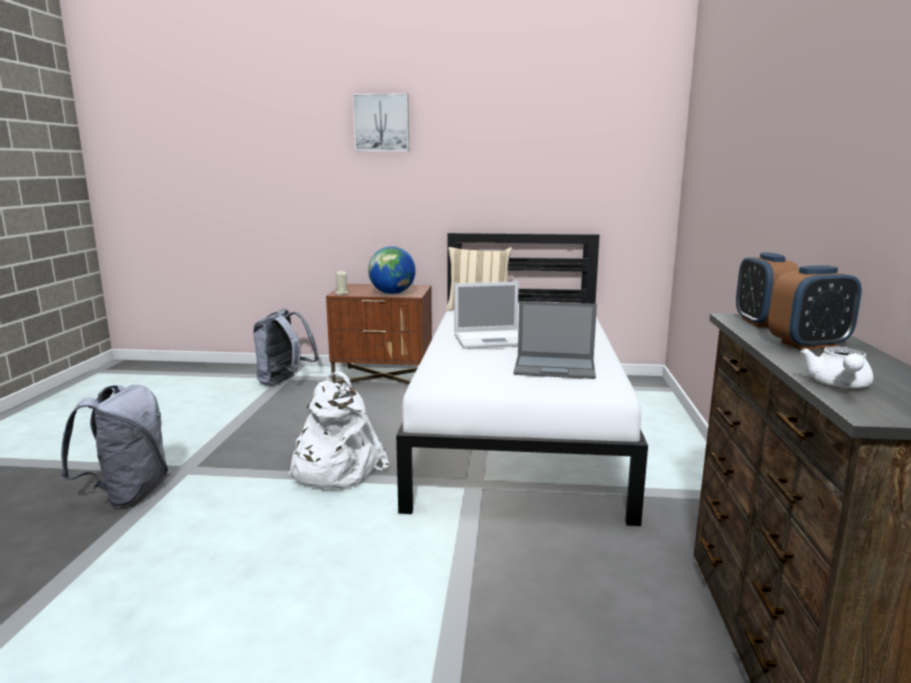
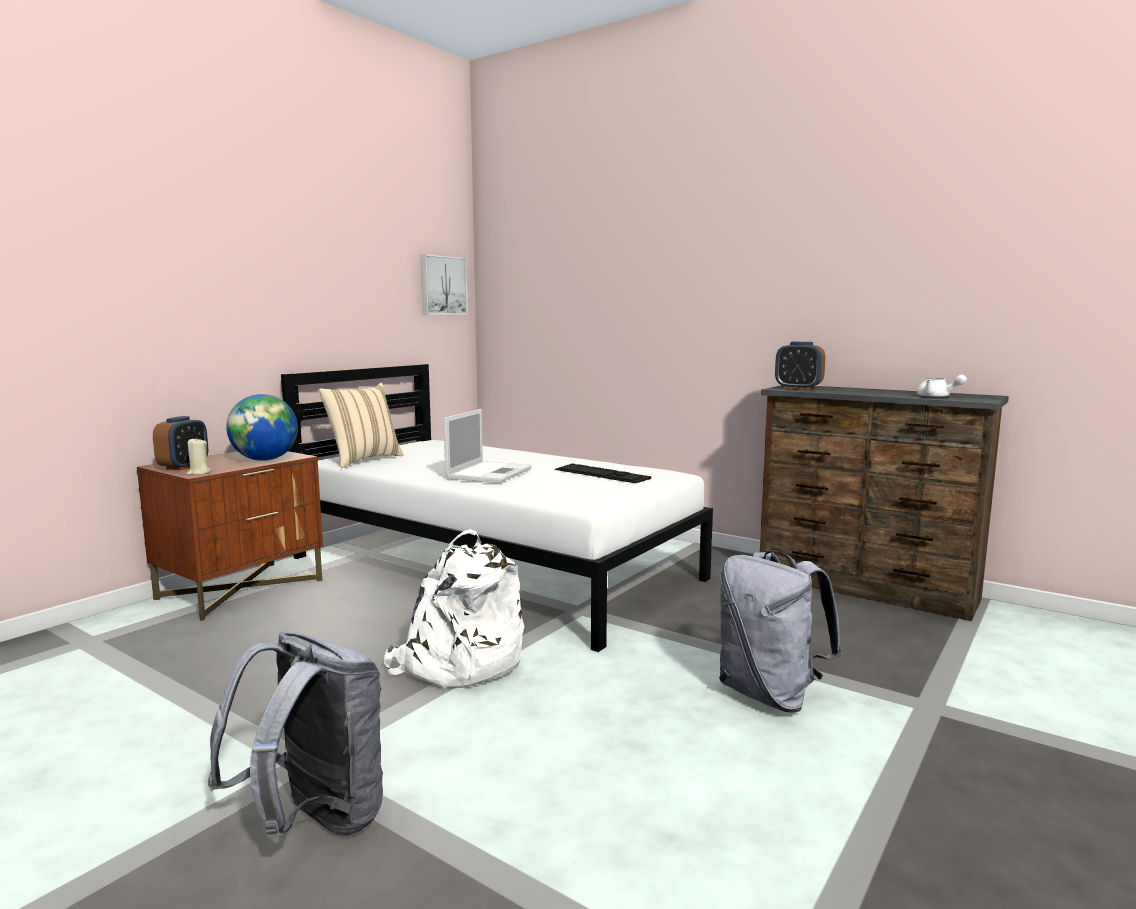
camera: 60 degrees left, 5 degrees down
(284, 382) = (106, 646): grey backpack -> grey backpack (770, 695)
(382, 123) = (180, 221): picture -> picture (442, 285)
(555, 367) = (601, 474): laptop -> keyboard
(808, 345) = (856, 391): alarm clock -> alarm clock (184, 467)

